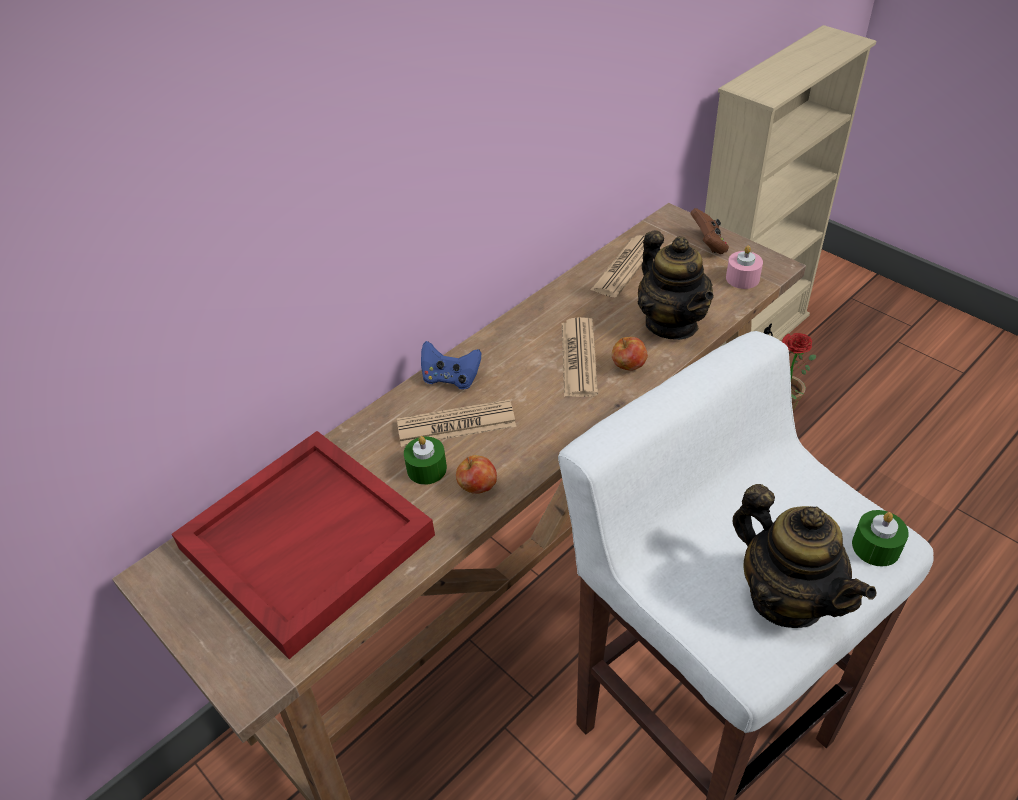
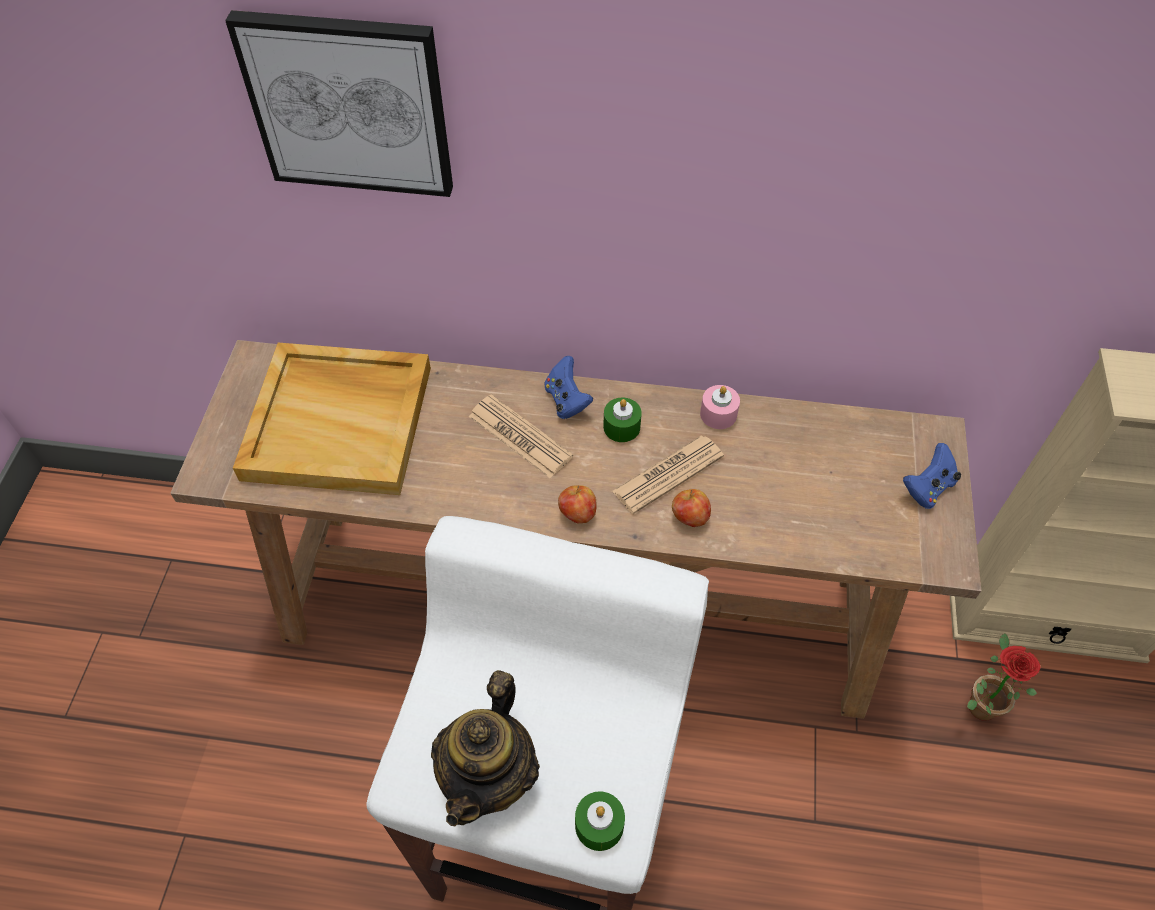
camera: 50 degrees right, 10 degrees up
(176, 177) = (349, 104): none -> picture
(307, 540) = (340, 421): red tray -> beige tray
(426, 469) = (459, 448): green candle -> green candle (621, 427)
(477, 487) = (466, 493): apple -> apple (577, 514)
(624, 267) = (824, 438): newspaper -> none
(671, 323) = (778, 520): teapot -> none
(708, 245) = (927, 488): brown game controller -> blue game controller
(742, 278) = (902, 544): pink candle -> pink candle (718, 414)

